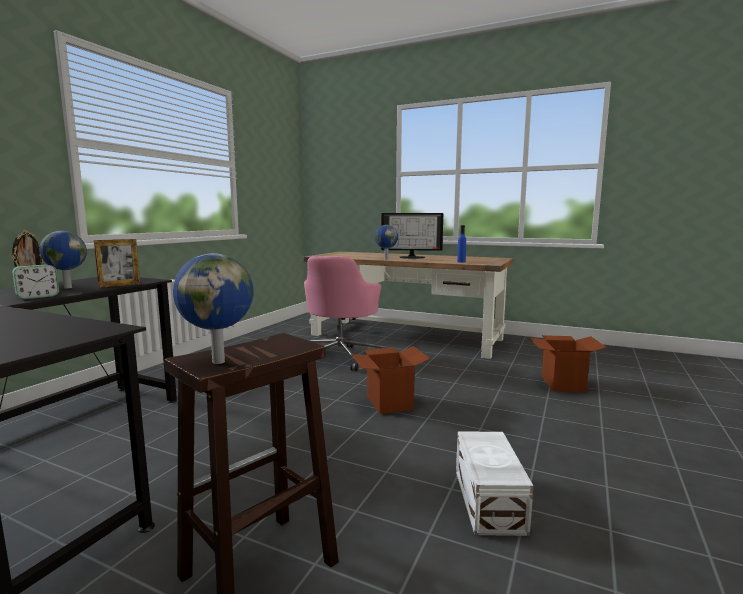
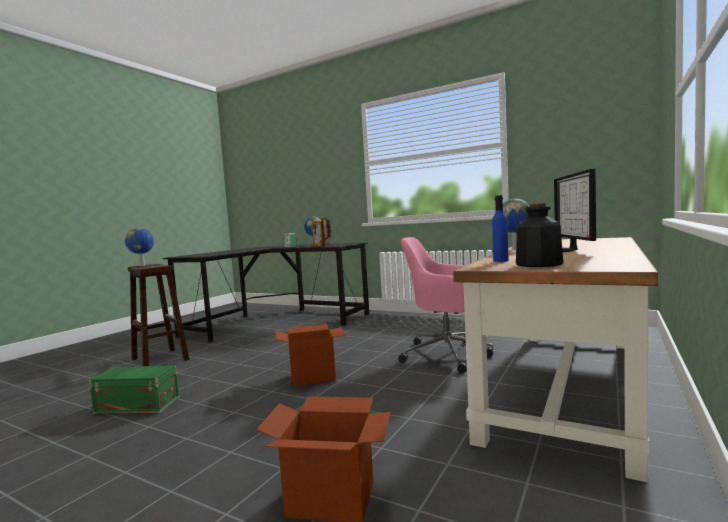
camera: 95 degrees right, 5 degrees down
(483, 260) = (538, 264): none -> bottle
(487, 501) = (137, 405): white storage box -> green storage box

